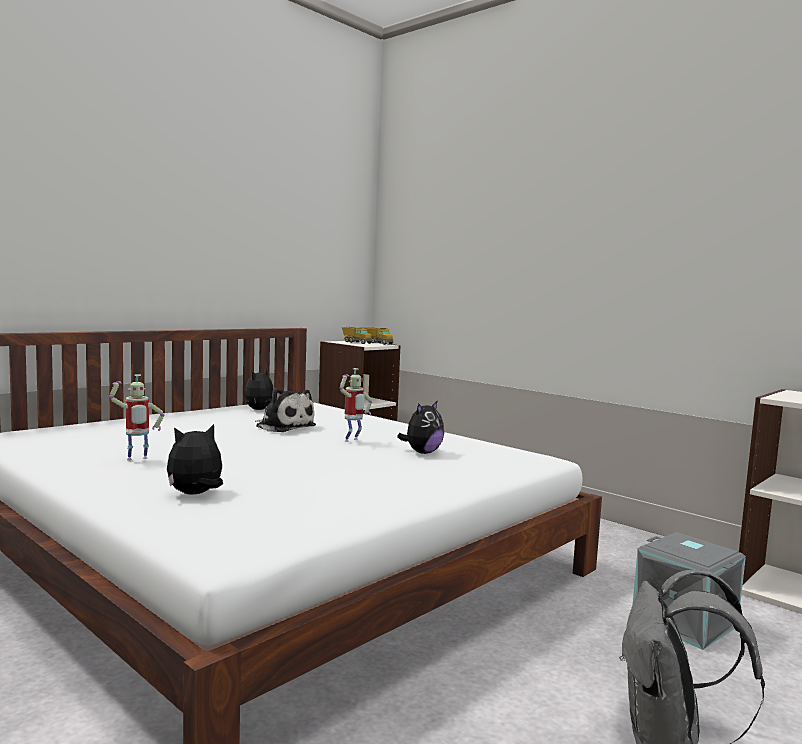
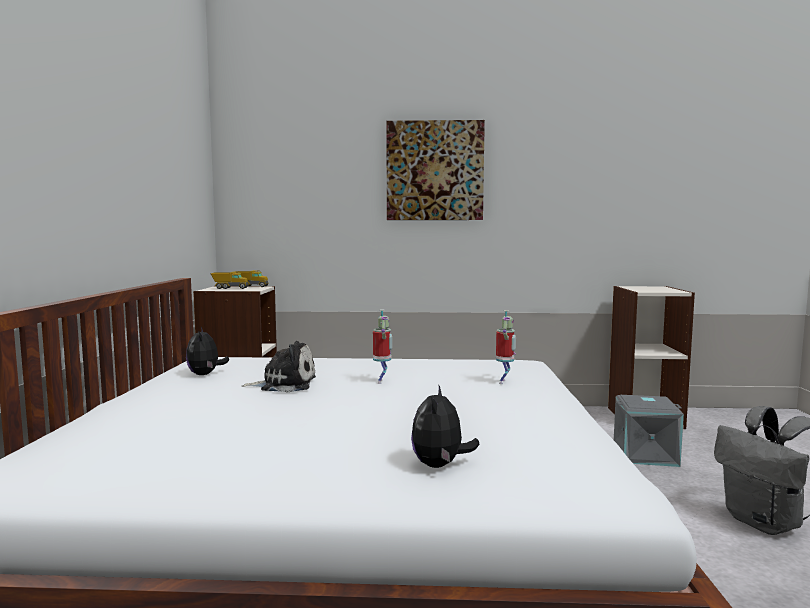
camera: 40 degrees left, 0 degrees up
(137, 459) = (270, 455): toy robot -> toy robot (504, 382)
(422, 452) = (454, 377): plush toy -> none
(563, 226) = (434, 171): none -> picture

